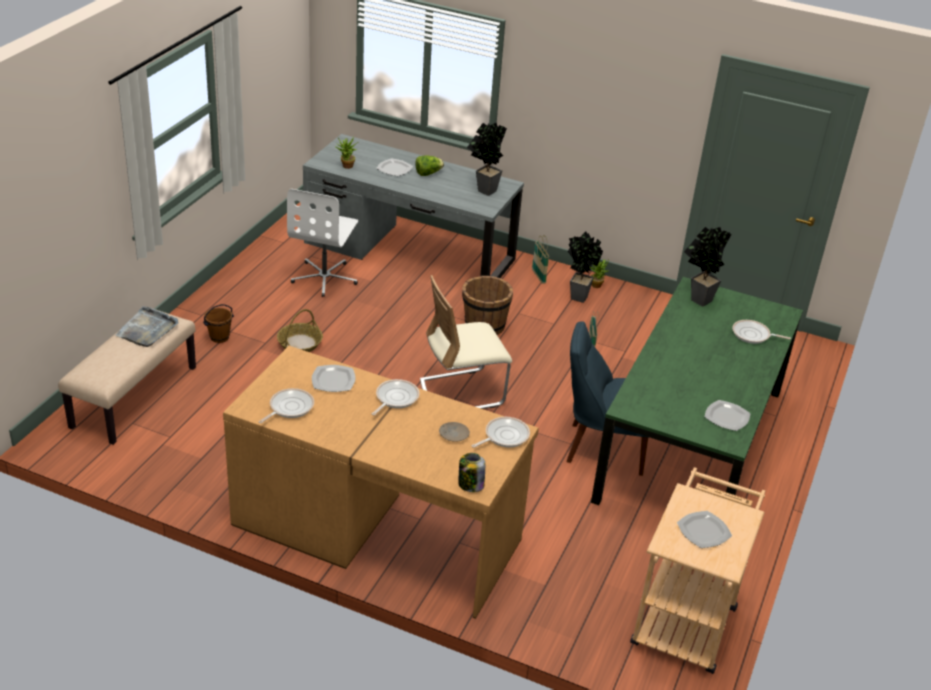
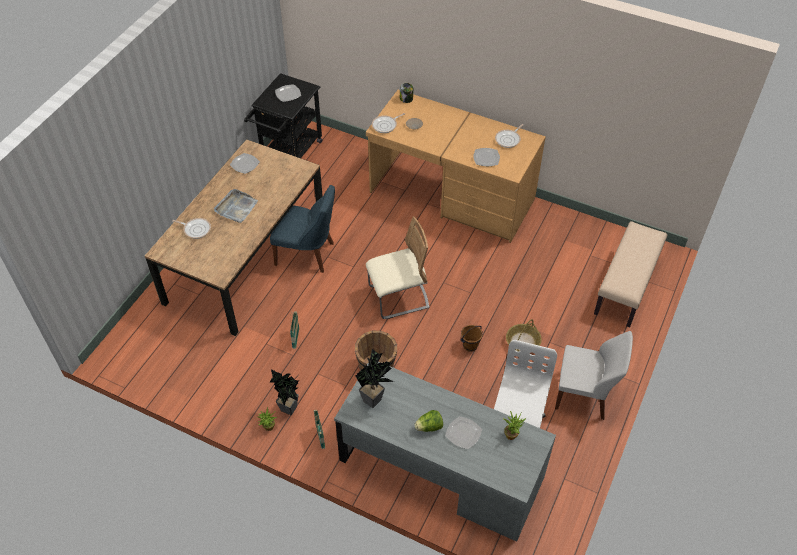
camera: 175 degrees left, 15 degrees up
(147, 329) = (628, 273): grey tray -> grey tray (236, 207)
(219, 337) = (586, 346): brown bucket -> brown bucket (470, 346)
(239, 297) = (584, 395): none -> white chair
(395, 398) = (448, 147): frying pan -> none
(686, 617) = (289, 153): beige cart -> black cart
(691, 445) = (246, 257): green dining table -> brown dining table
(697, 300) = (222, 261): potted plant -> none

